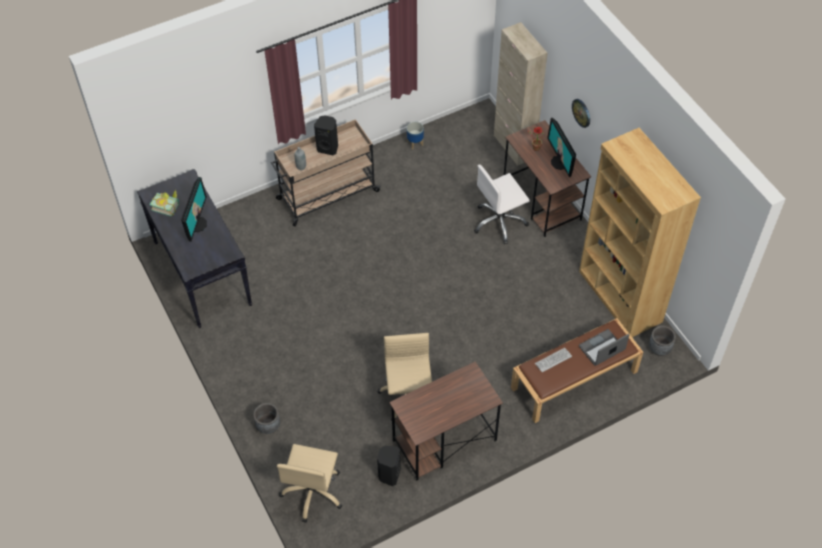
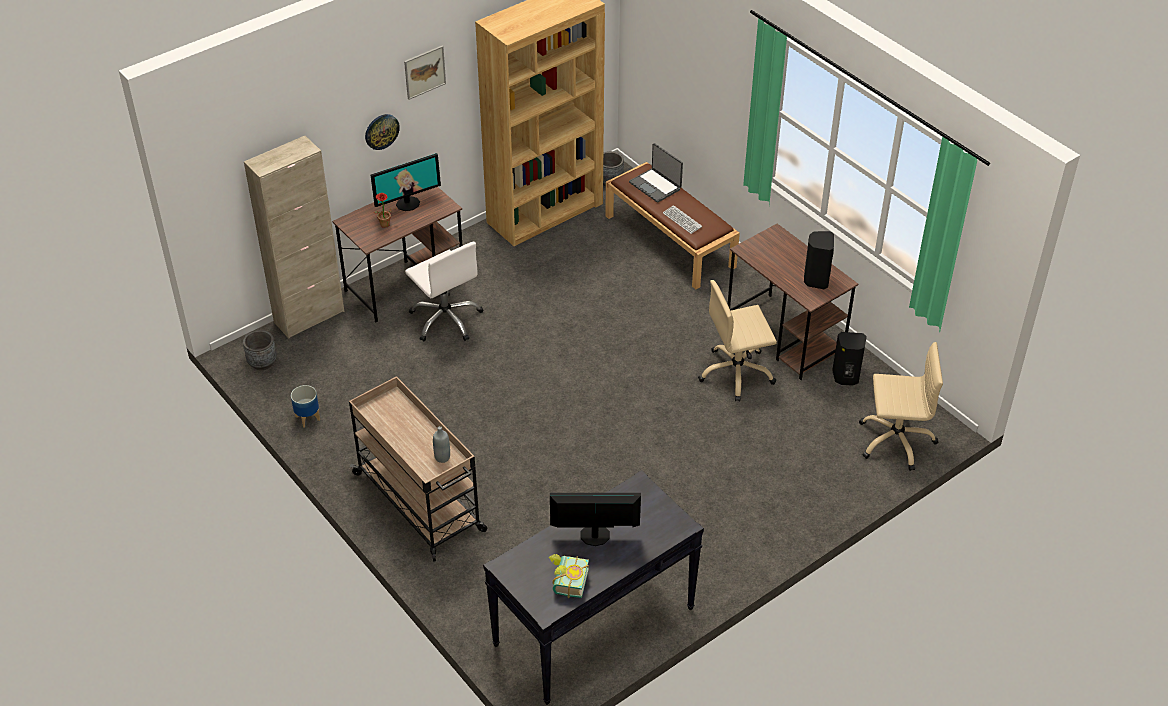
camera: 100 degrees left, 10 degrees down
(268, 426) = (822, 499): grey planter -> grey planter (262, 363)
(328, 148) = (401, 433): black speaker -> black speaker (816, 280)
(610, 115) = (424, 72): none -> picture

